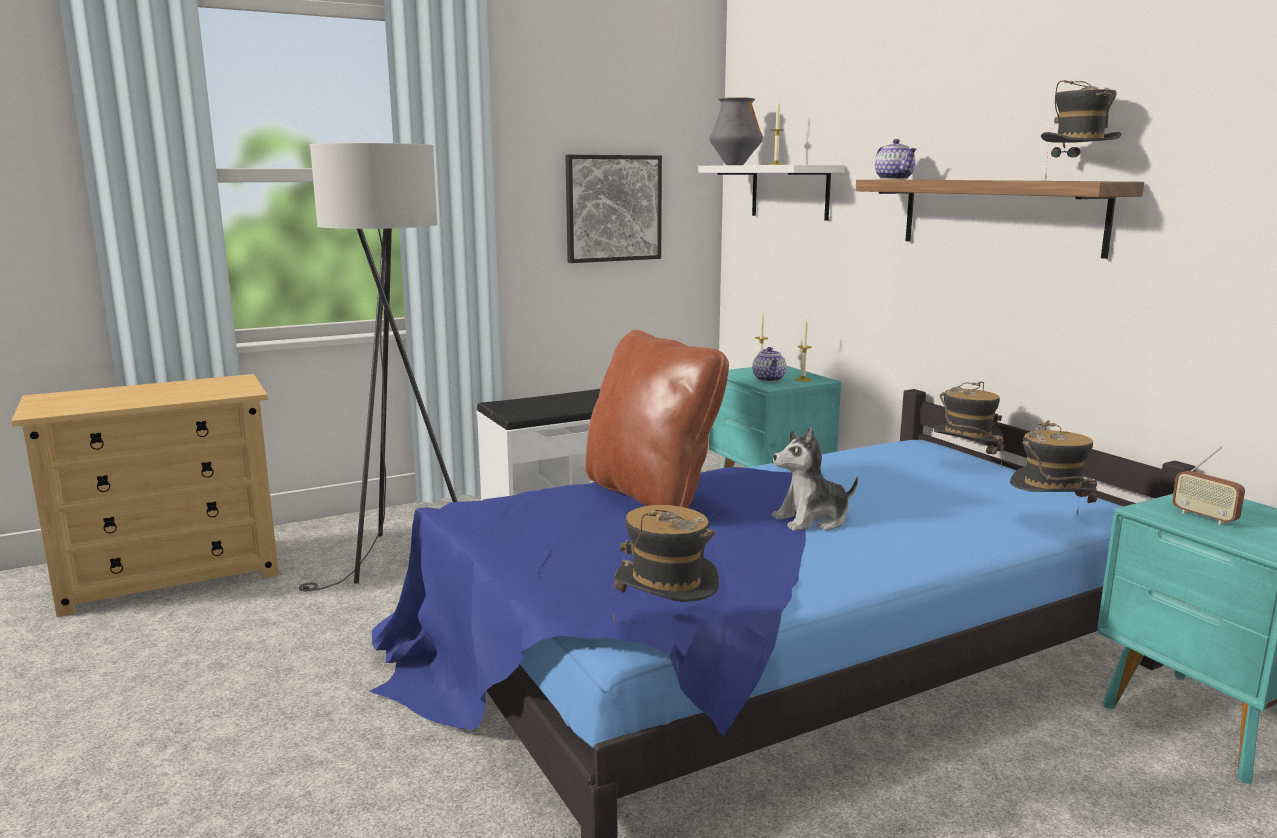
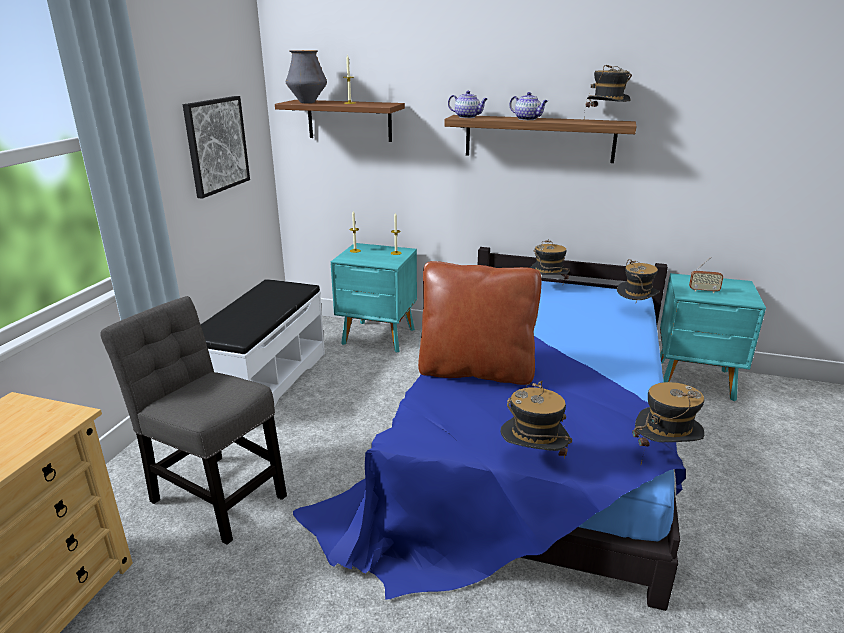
camera: 45 degrees left, 10 degrees up
(398, 560) = (215, 494): grey floor lamp -> grey chair
(517, 569) = (532, 461): none -> hat
(769, 379) = (378, 258): teapot -> teapot (528, 119)
(789, 191) = (349, 120): white shelf -> brown shelf
(812, 520) = (564, 352): plush toy -> none

